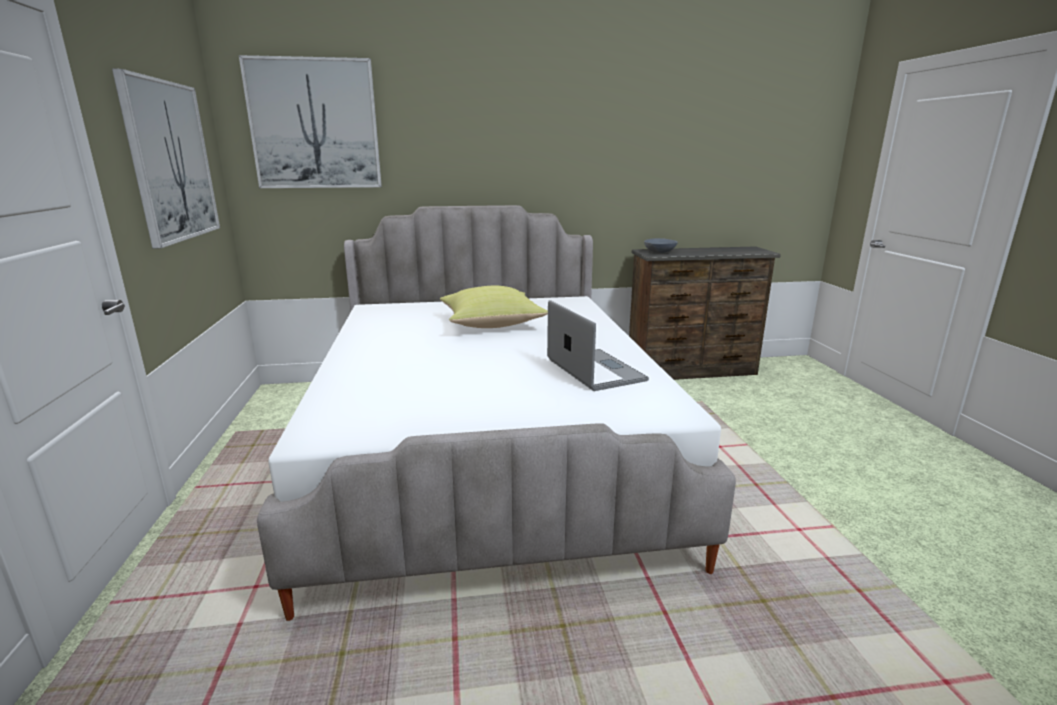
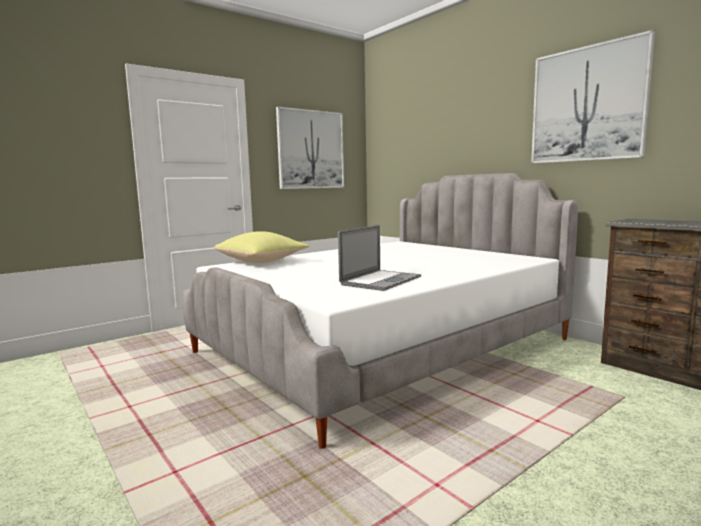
camera: 60 degrees right, 10 degrees down
(314, 124) = (403, 126): picture -> picture (587, 104)
(492, 324) = (423, 257): yellow pillow -> yellow pillow (262, 262)
(660, 252) = (647, 221): grey bowl -> none

